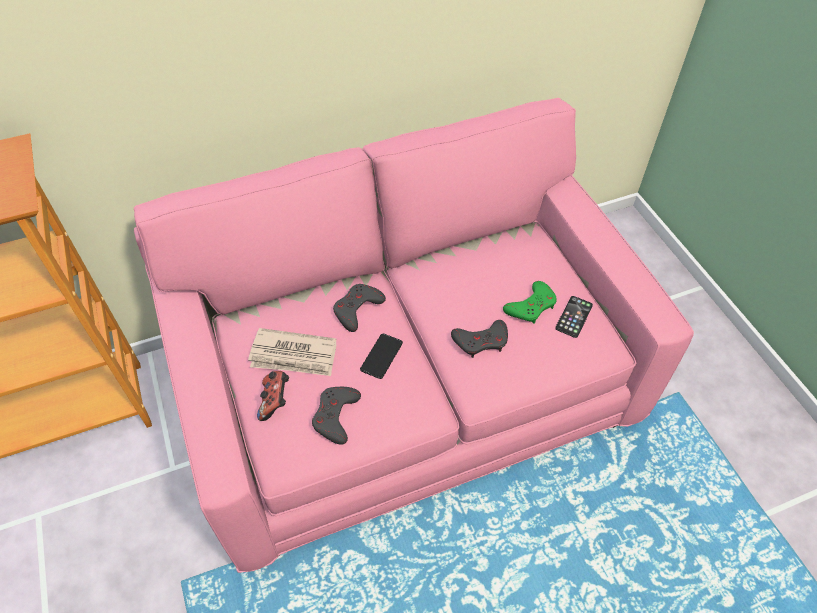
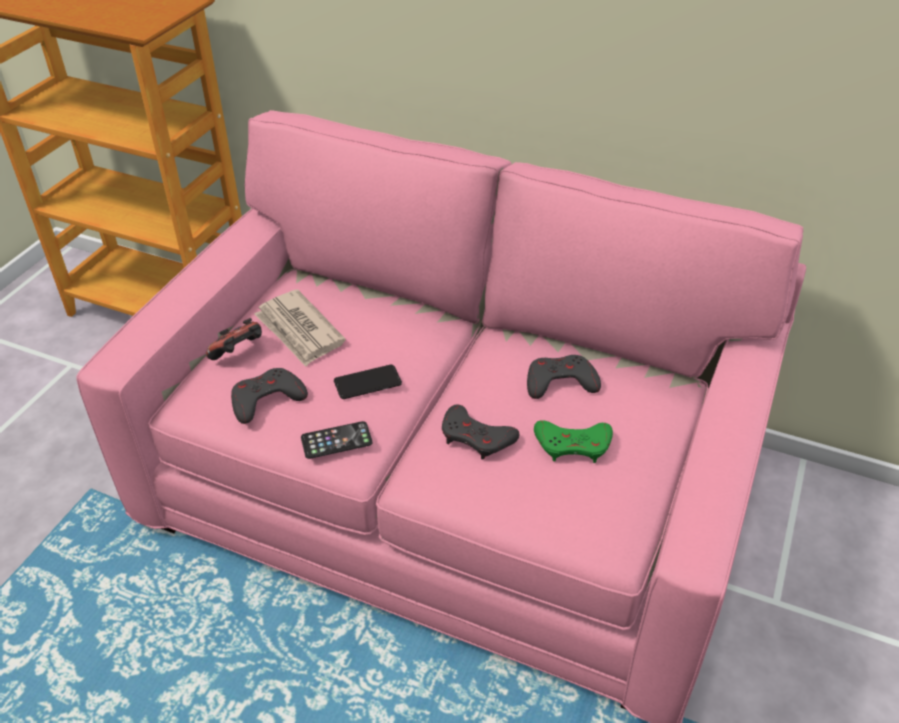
camera: 45 degrees right, 10 degrees down
(357, 309) = (399, 332): grey game controller -> grey game controller (560, 382)
(574, 317) = (609, 488): phone -> phone (336, 440)

